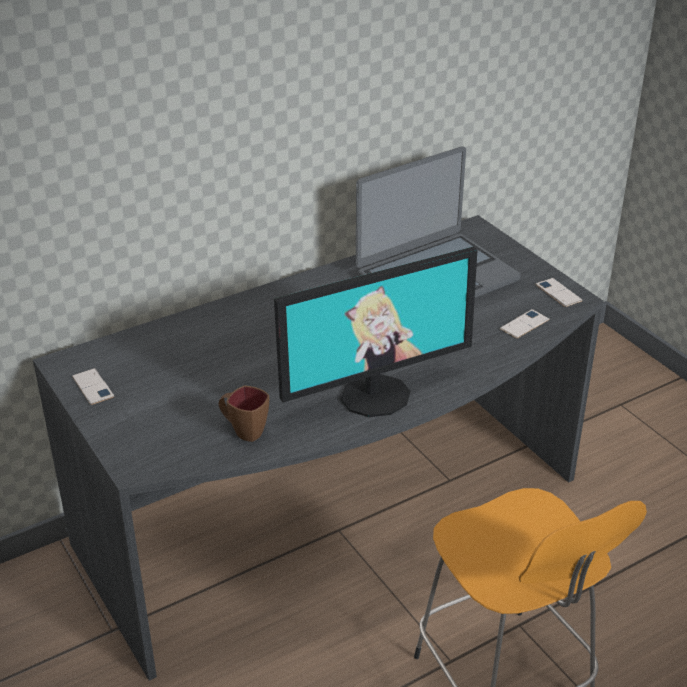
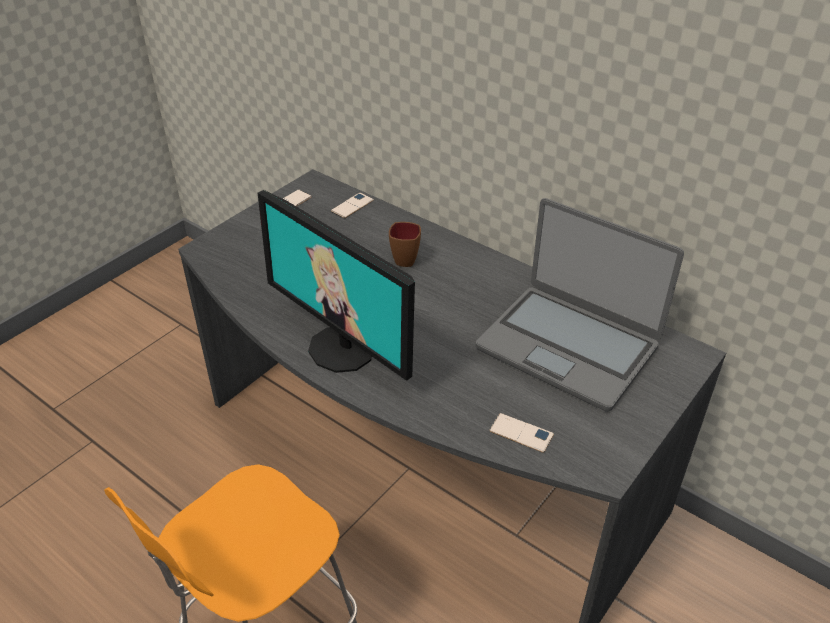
camera: 70 degrees right, 5 degrees up
(243, 431) = (263, 287): brown mug -> brown mug (406, 257)
(558, 293) = (606, 452): phone -> phone (352, 206)

